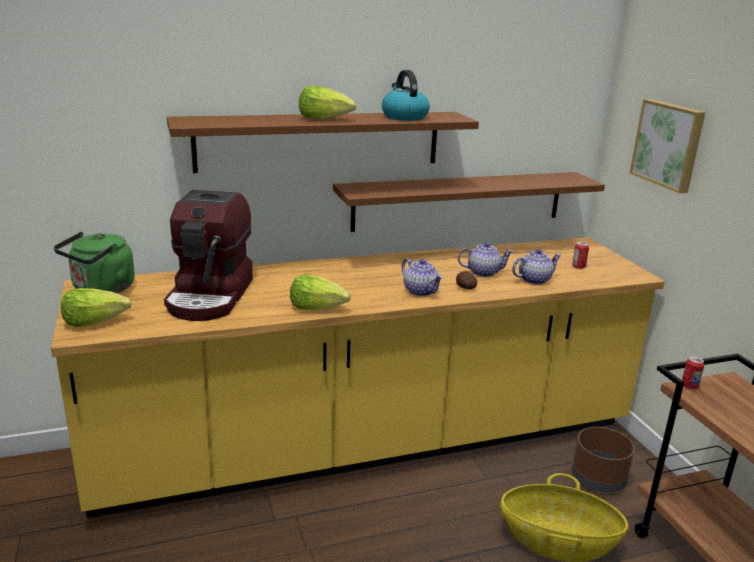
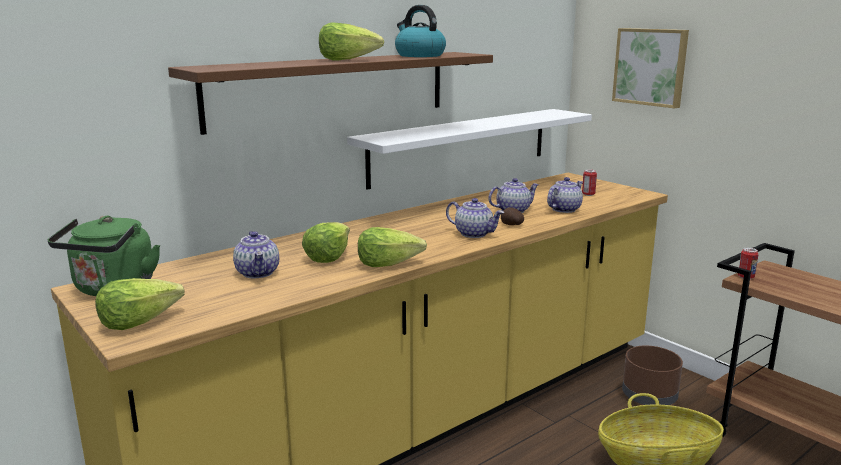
camera: 20 degrees left, 5 degrees down
(211, 296) = (258, 273): coffee machine -> teapot
(277, 291) = (328, 257): none -> lettuce
(459, 201) = (462, 146): brown shelf -> white shelf

